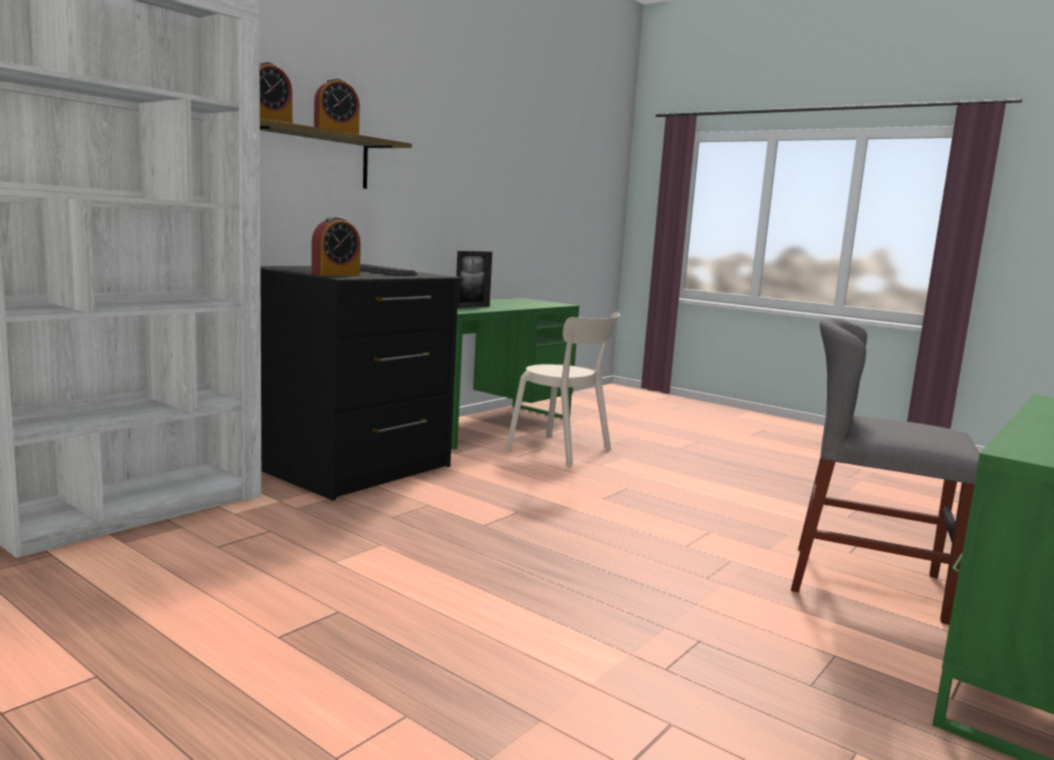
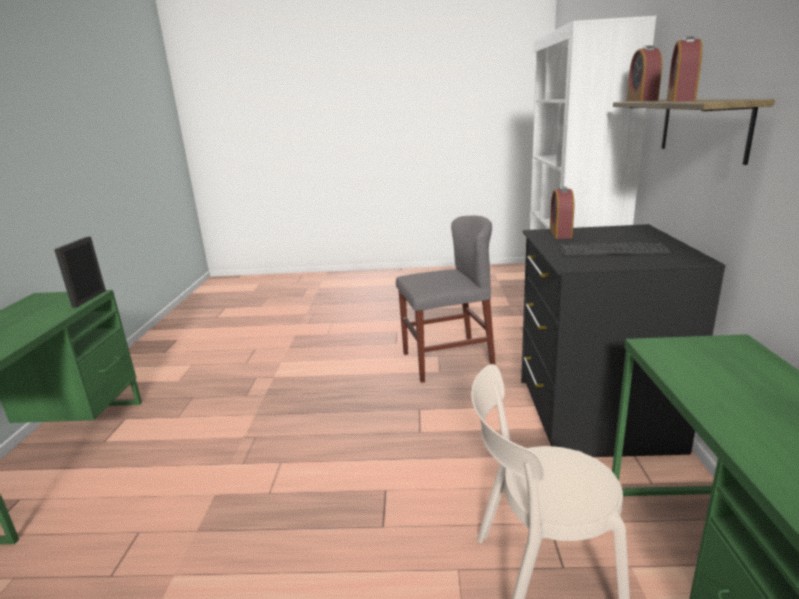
camera: 145 degrees right, 10 degrees up
(472, 307) = (718, 376): picture frame -> picture frame (89, 298)
(867, 583) = (137, 491): grey chair -> grey chair (447, 361)

